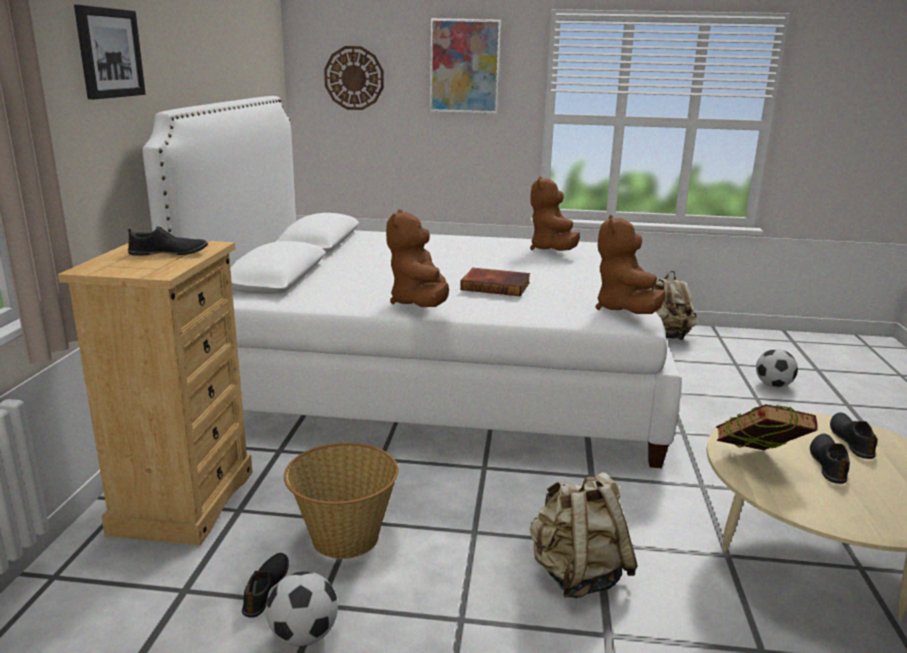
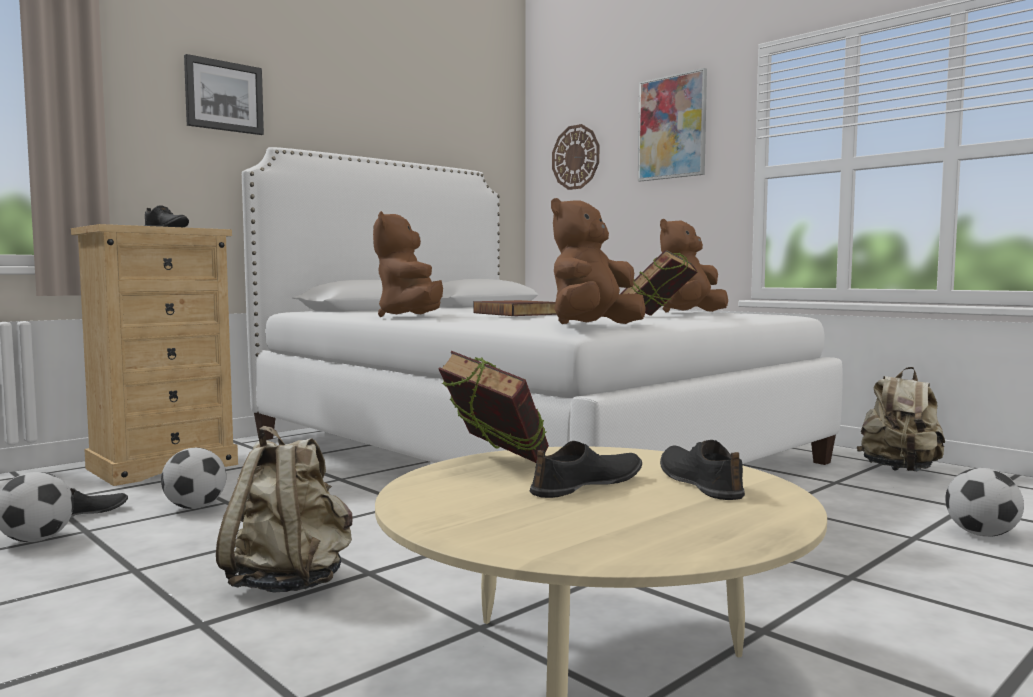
camera: 40 degrees right, 15 degrees down
(344, 538) = (195, 507): basket -> football
(419, 304) = (411, 317): brown plush toy -> brown plush toy turned 45 degrees counterclockwise
(575, 270) = (657, 317): none -> book
(851, 440) = (700, 482): black shoe -> black shoe turned 60 degrees counterclockwise

